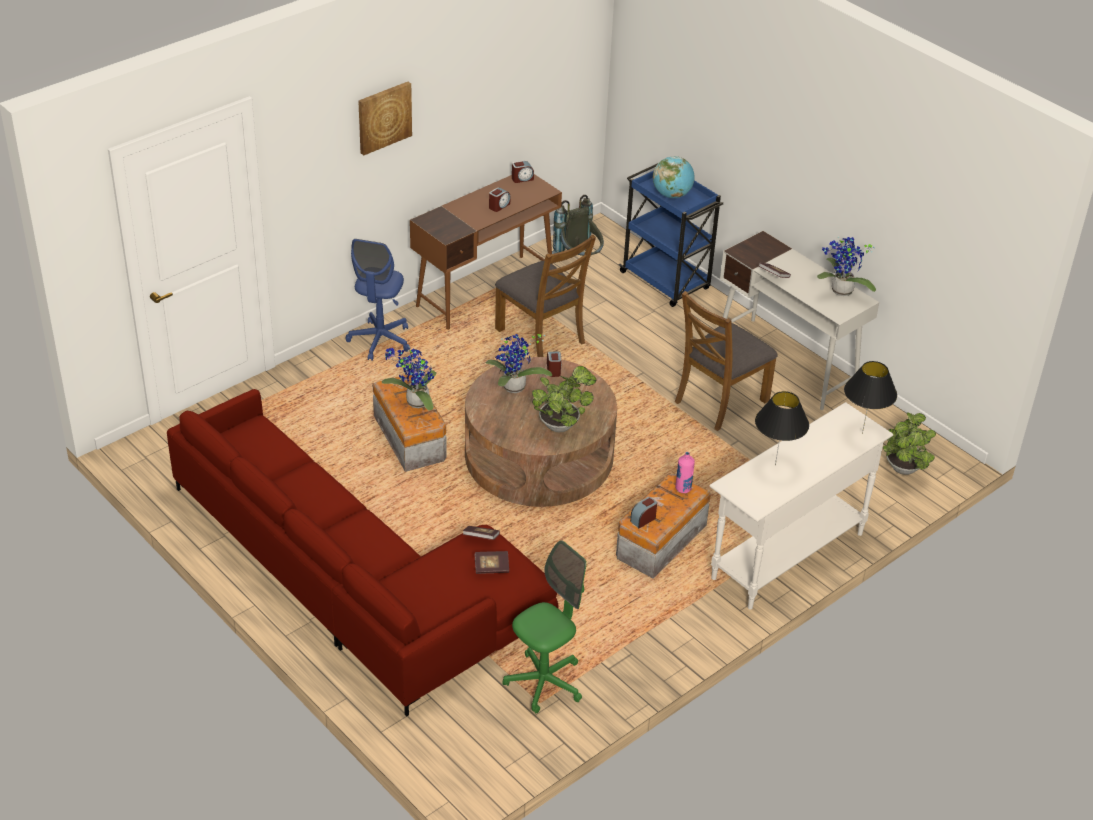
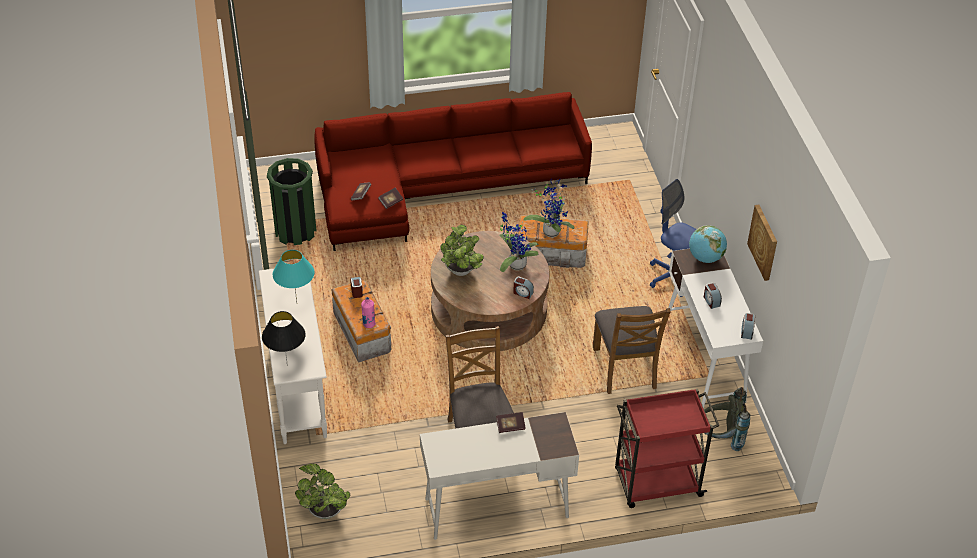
camera: 120 degrees right, 5 degrees up
(384, 117) = (733, 149): picture -> picture (764, 242)
(486, 291) = (704, 359): brown desk -> white desk
(541, 336) = (625, 368): brown chair -> brown chair turned 90 degrees counterclockwise
(544, 682) = (295, 231): green office chair -> green trash can
(666, 282) = (656, 483): blue cart -> red cart
(672, 195) = (665, 414): globe -> globe (705, 258)
(775, 464) = (297, 303): black table lamp -> turquoise table lamp
(840, 292) = (459, 458): potted plant -> none

